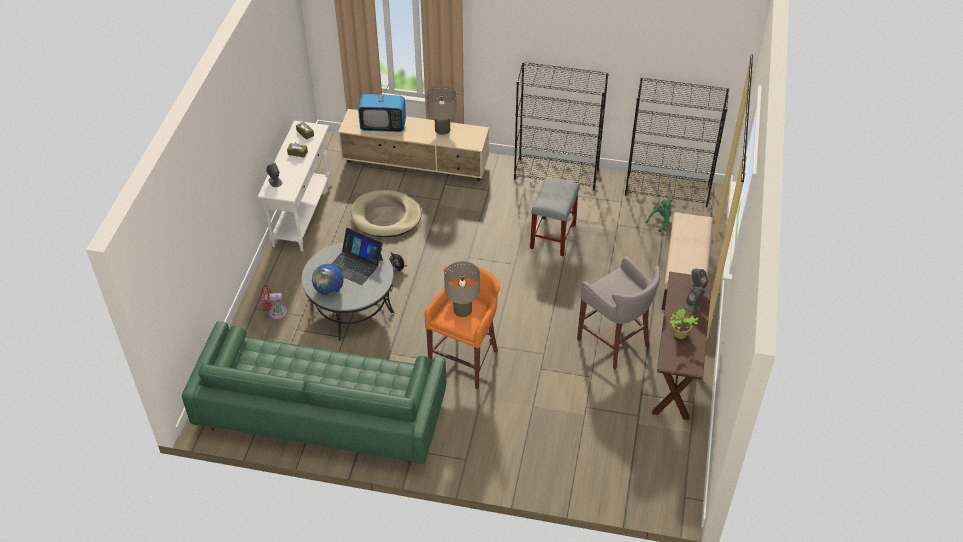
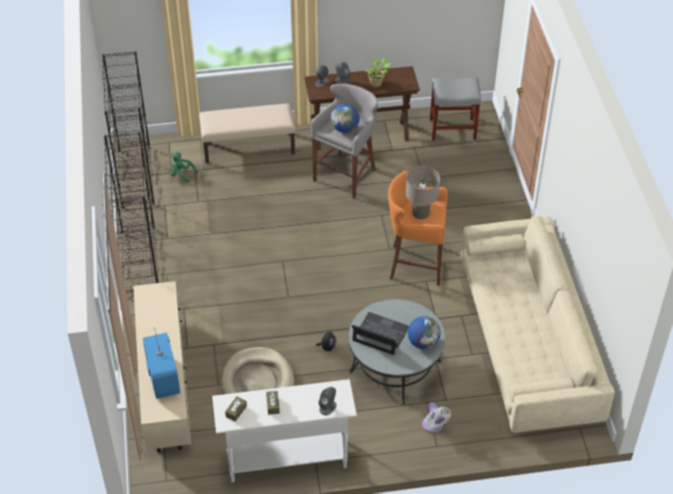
camera: 110 degrees left, 0 degrees up
(275, 312) = (433, 426): red fan -> white fan
(322, 413) = (527, 343): green sofa -> beige sofa
(355, 264) = (380, 334): laptop -> laptop turned 75 degrees counterclockwise
(442, 129) = (151, 323): beige table lamp -> none
(553, 237) = (234, 242): grey stool -> grey stool (453, 129)
(613, 287) = (345, 129): none -> globe

